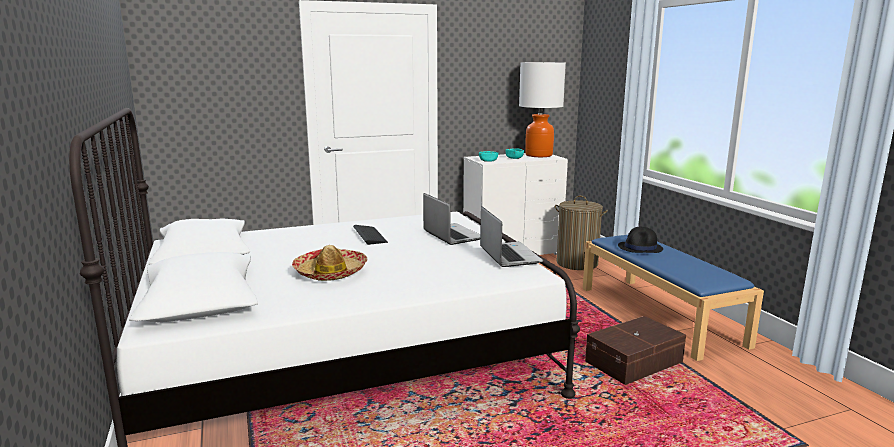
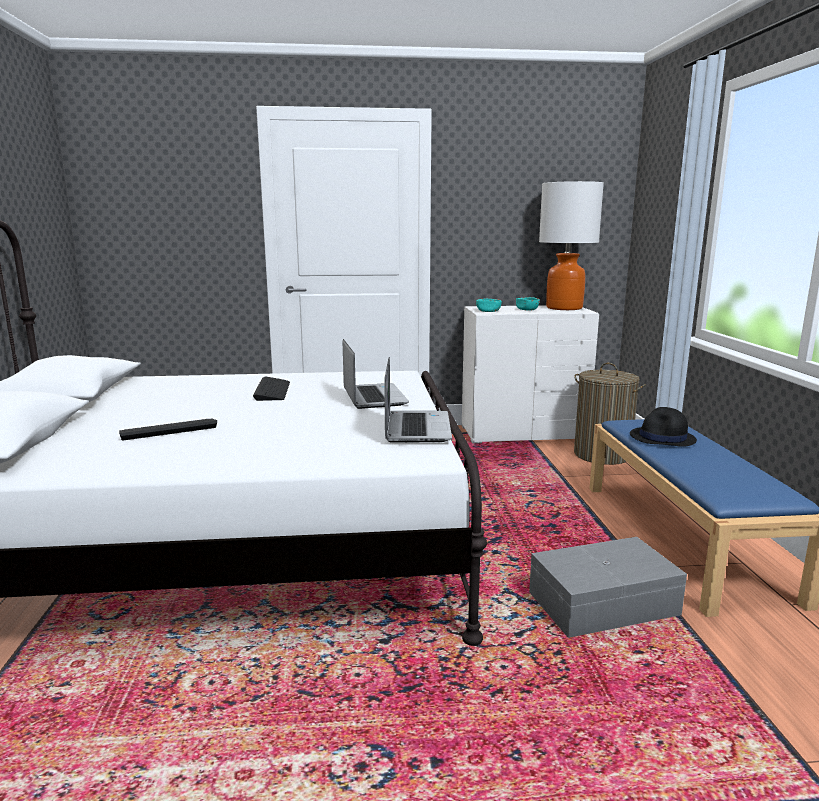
camera: 15 degrees right, 0 degrees up
(330, 272) = (168, 429): hat -> keyboard
(635, 363) = (605, 605): brown storage box -> grey storage box

